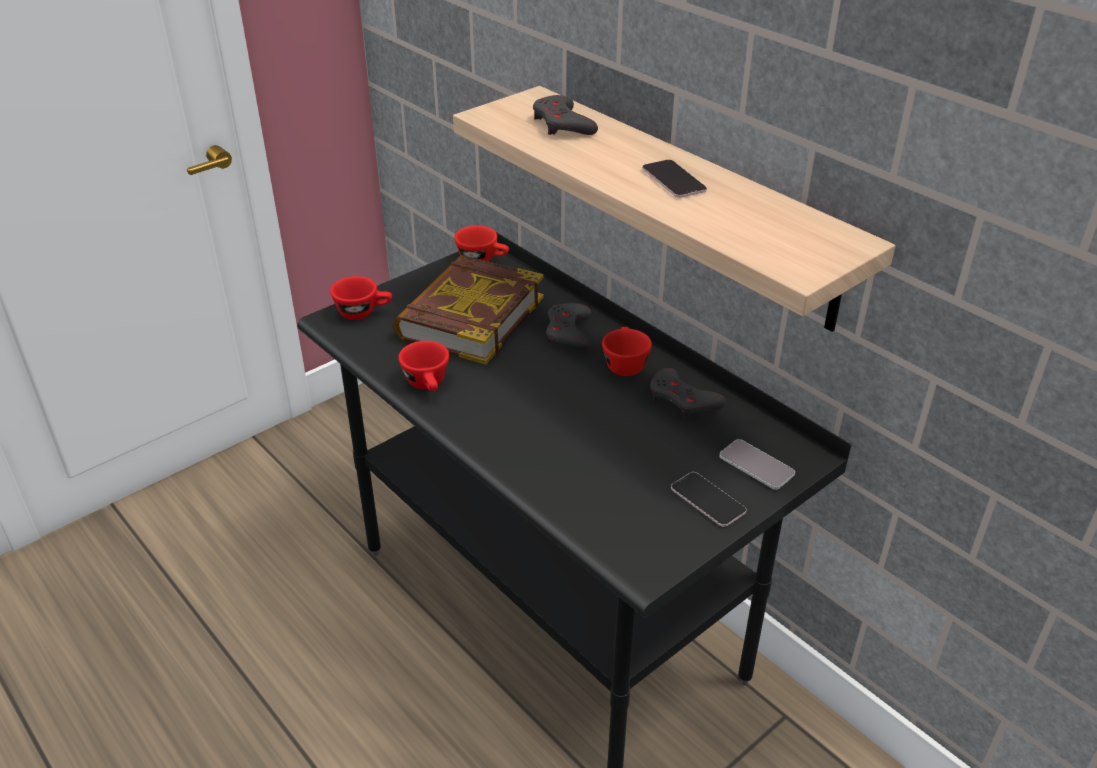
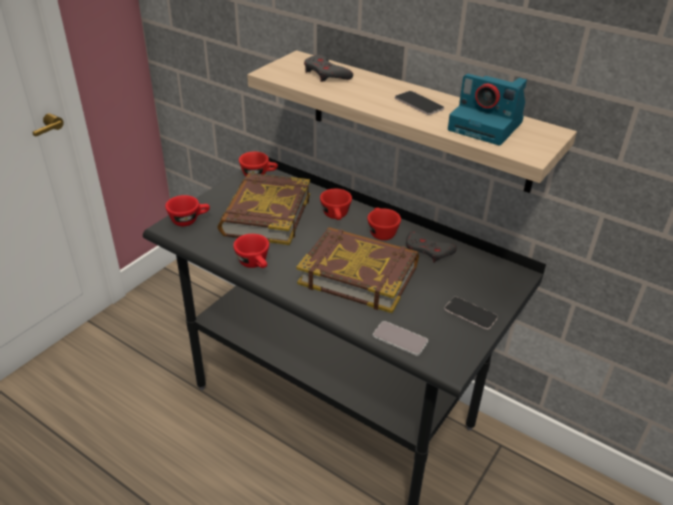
camera: 15 degrees left, 0 degrees up
(567, 419) = (359, 274): none -> book
(569, 333) = (336, 216): grey game controller -> red cup
(756, 465) = (491, 286): phone -> phone (400, 339)
(758, 223) = (487, 126): none -> camera

